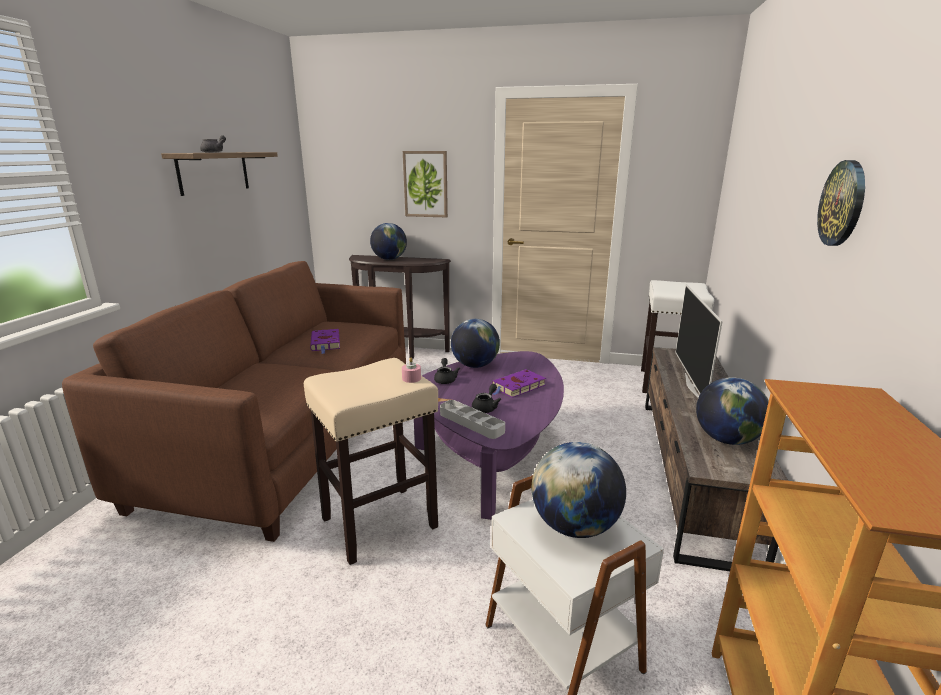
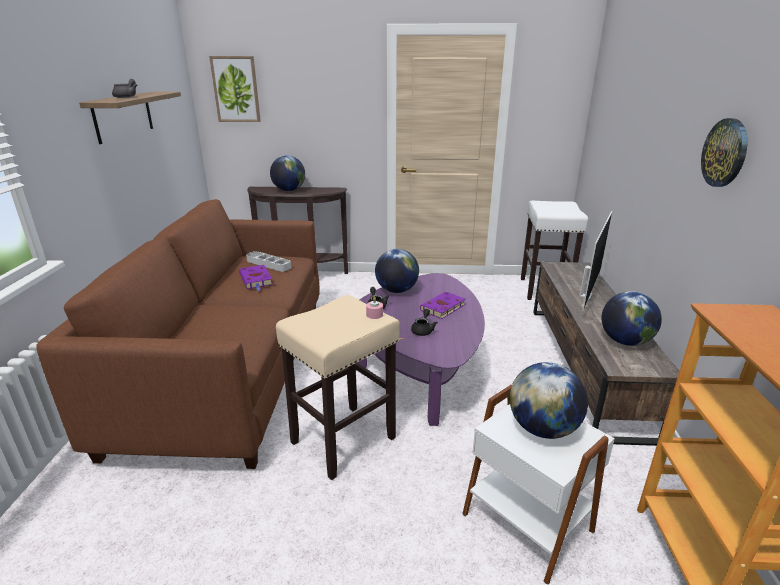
camera: 10 degrees left, 5 degrees up
(426, 184) = (321, 117): picture -> picture (236, 89)
(471, 422) = (416, 345): grey tray -> grey tray (268, 264)
(693, 386) = (585, 296): television -> television turned 150 degrees counterclockwise

